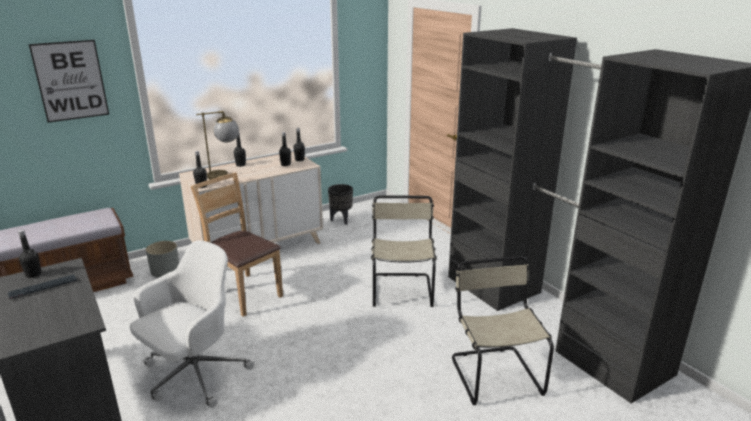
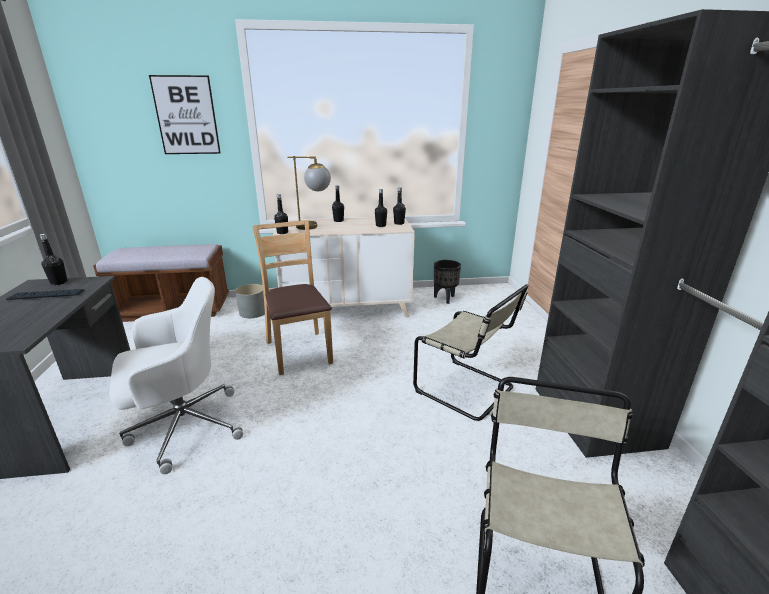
camera: 25 degrees right, 0 degrees up
(402, 289) = (467, 390): beige chair -> beige chair turned 105 degrees clockwise

